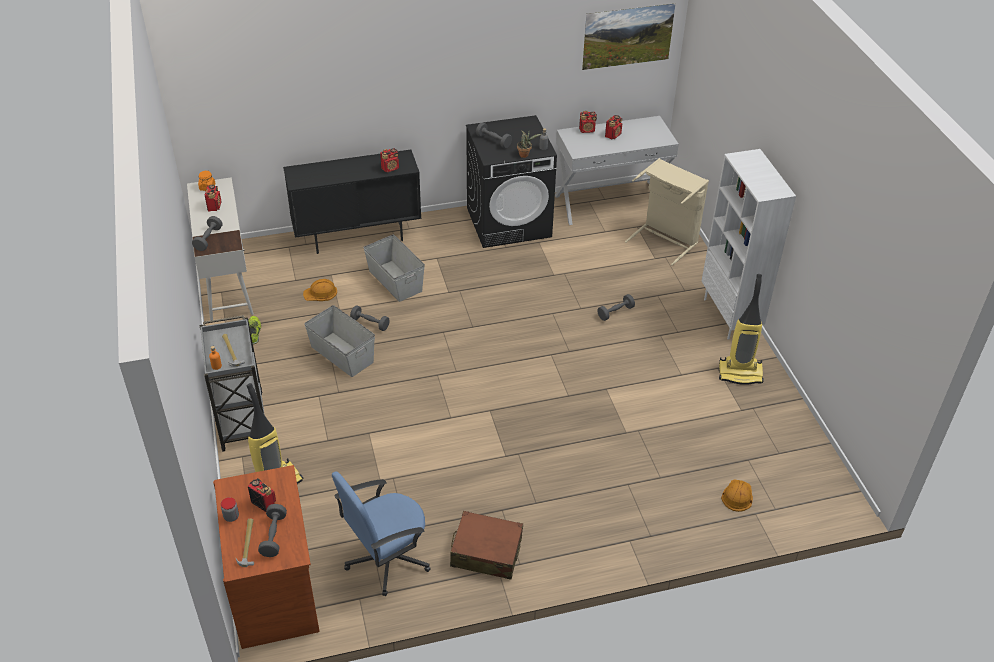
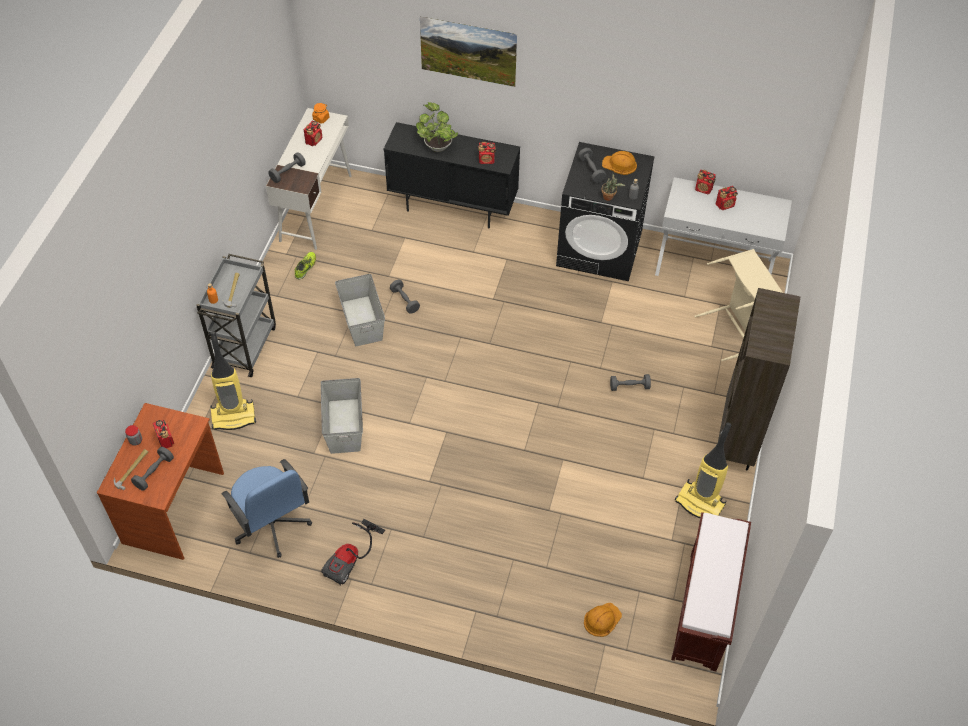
camera: 30 degrees right, 10 degrees up
(320, 293) = (384, 252): orange hard hat -> orange hard hat (619, 164)
(336, 172) = (437, 145): none -> potted plant
(386, 559) = (272, 525): blue office chair -> blue office chair turned 120 degrees counterclockwise
(395, 281) = (454, 267): grey storage box -> grey storage box (343, 426)
(486, 552) = (352, 560): brown suitcase -> vacuum cleaner
(626, 50) = (763, 126): picture -> picture (468, 65)
(730, 316) = (737, 440): white bookcase -> brown bookcase
(809, 451) = (704, 611): none -> brown bench

